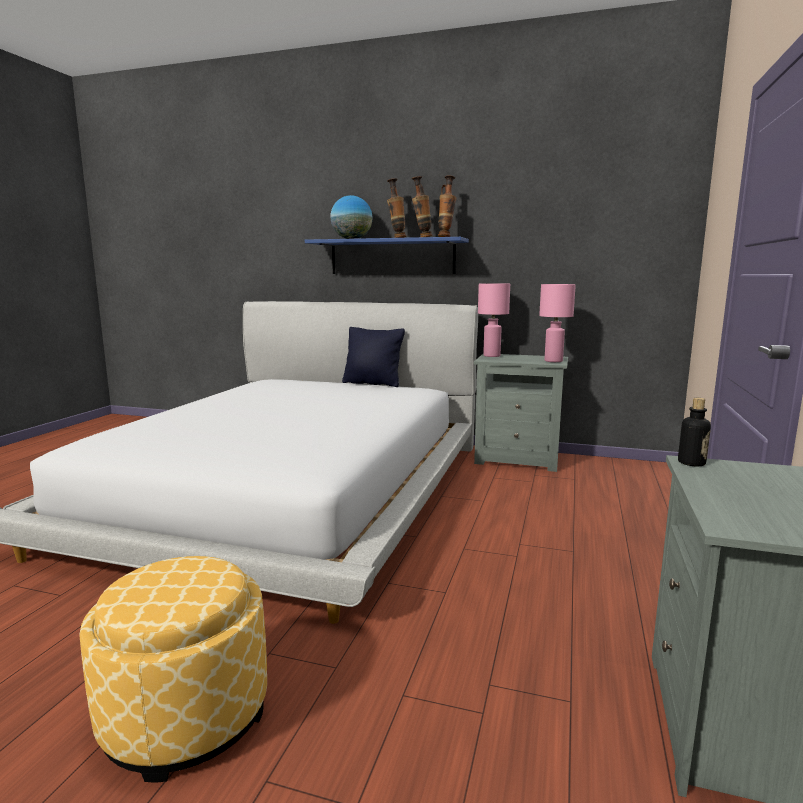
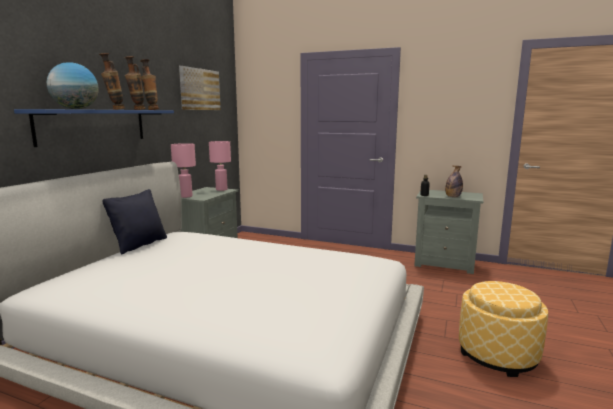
camera: 85 degrees left, 0 degrees up
(584, 203) = (199, 89): none -> picture
(719, 495) = (453, 197): none -> bottle

